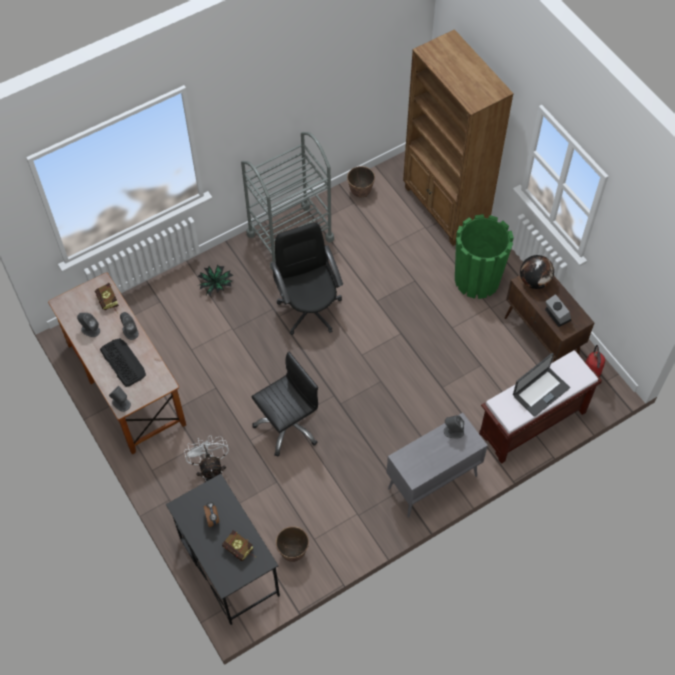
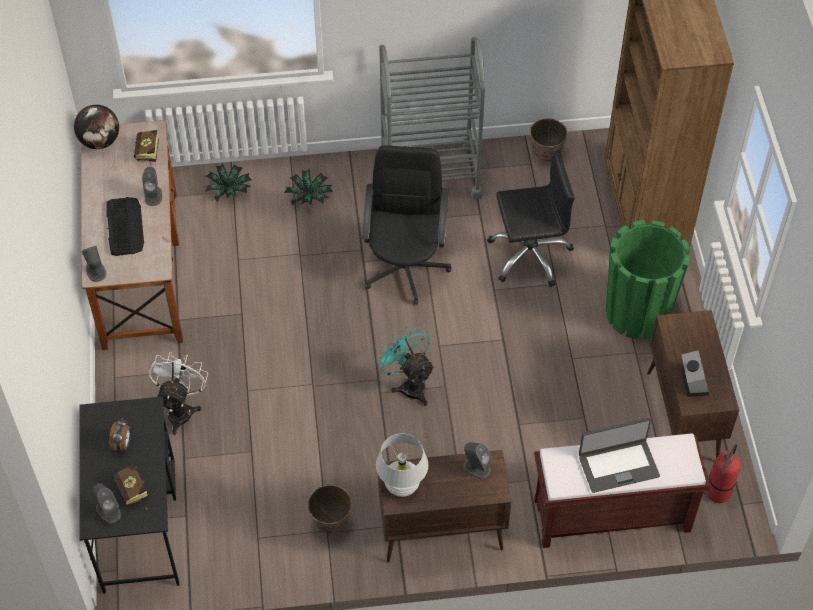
camera: 25 degrees right, 5 degrees down
(90, 330) = (109, 176): grey speaker -> grey speaker (108, 511)
(157, 303) = (229, 191): none -> potted plant
(288, 425) = (302, 392): black office chair -> black office chair (529, 255)
(293, 552) = (224, 542): planter -> planter (331, 523)
(356, 390) = (409, 384): none -> turquoise fan
(412, 465) = (402, 486): none -> white table lamp
(431, 483) = (440, 533): grey cabinet -> brown cabinet
(534, 281) = (687, 329): globe -> globe (100, 141)

